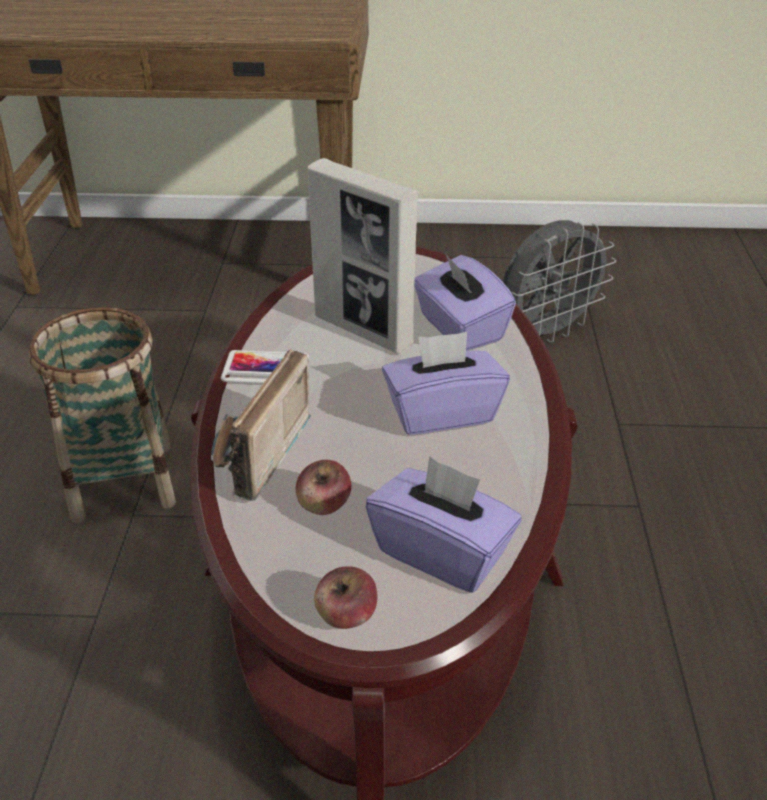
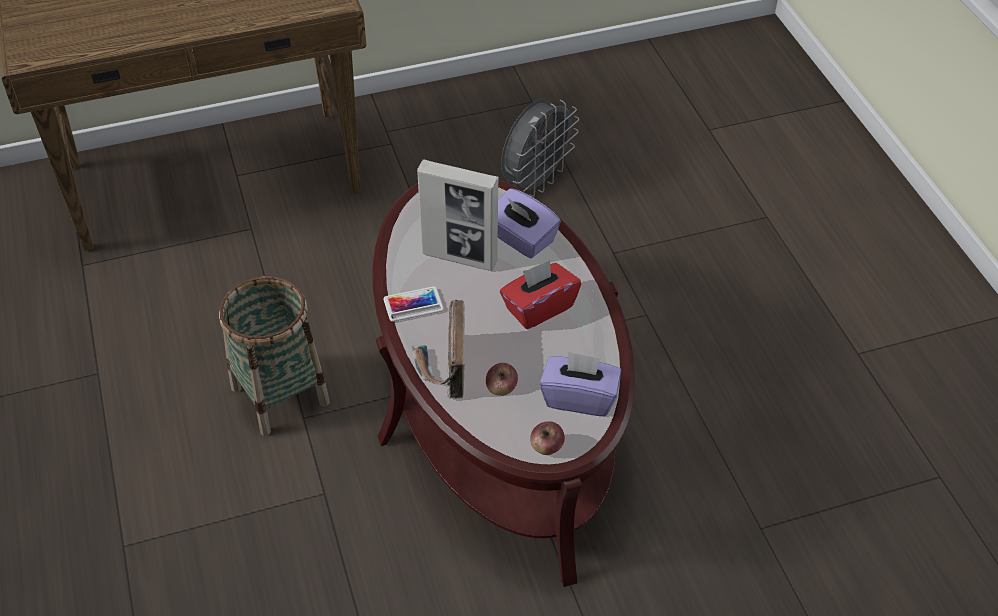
camera: 20 degrees left, 10 degrees up
(442, 412) = (539, 308): purple tissue box -> red tissue box

